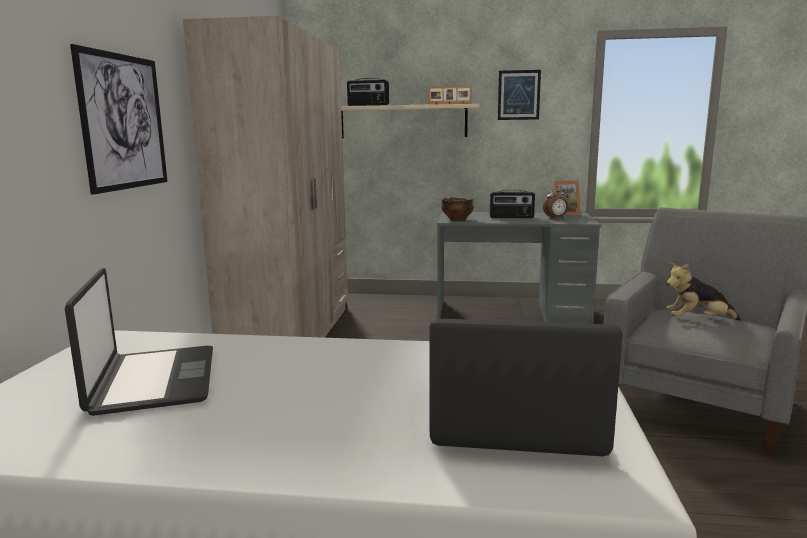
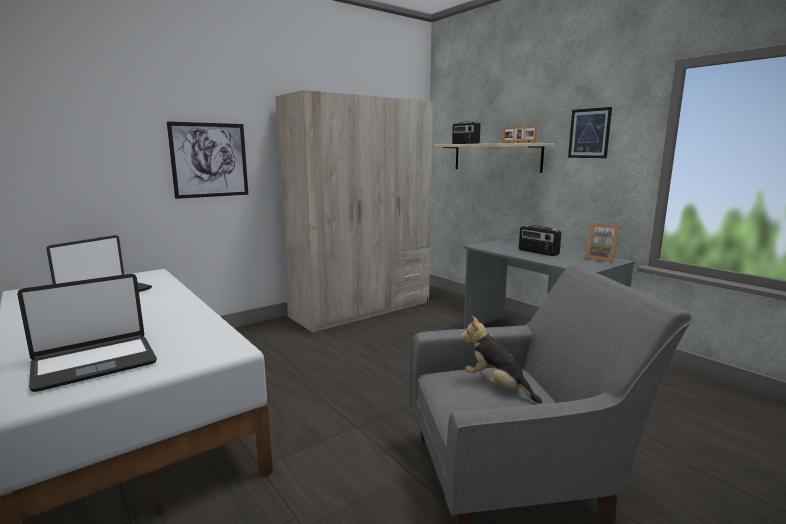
camera: 45 degrees right, 0 degrees up
(457, 219) = (488, 246): bowl -> none
(516, 425) = (94, 363): laptop -> laptop turned 90 degrees clockwise
(556, 218) = (574, 260): alarm clock -> none

